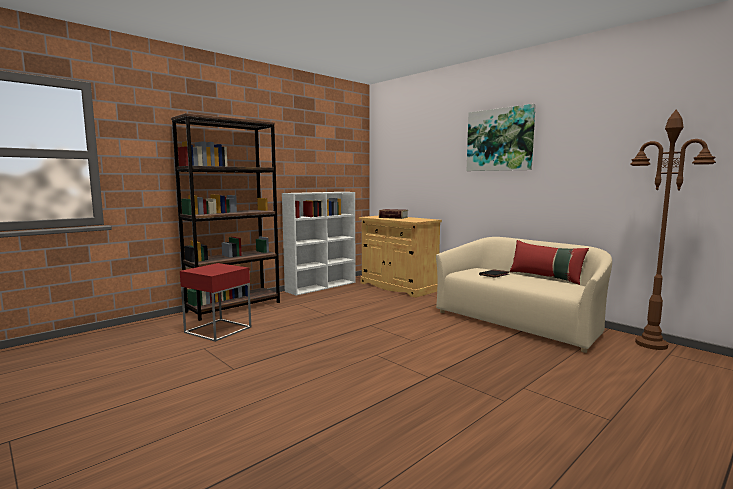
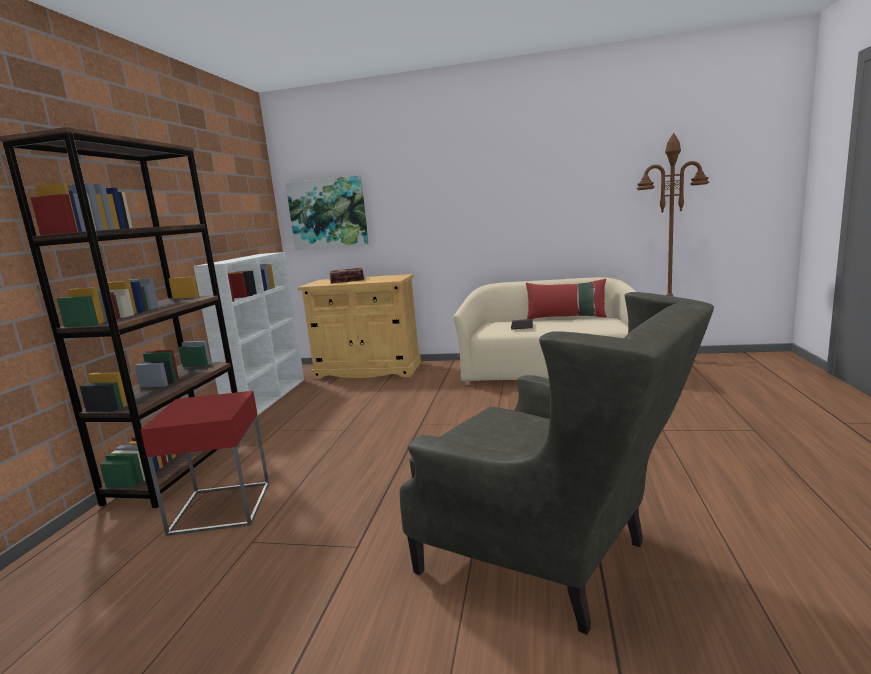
camera: 35 degrees left, 5 degrees up
(299, 418) = (553, 559): none -> grey armchair
(499, 140) = (480, 168): picture -> picture (328, 213)

